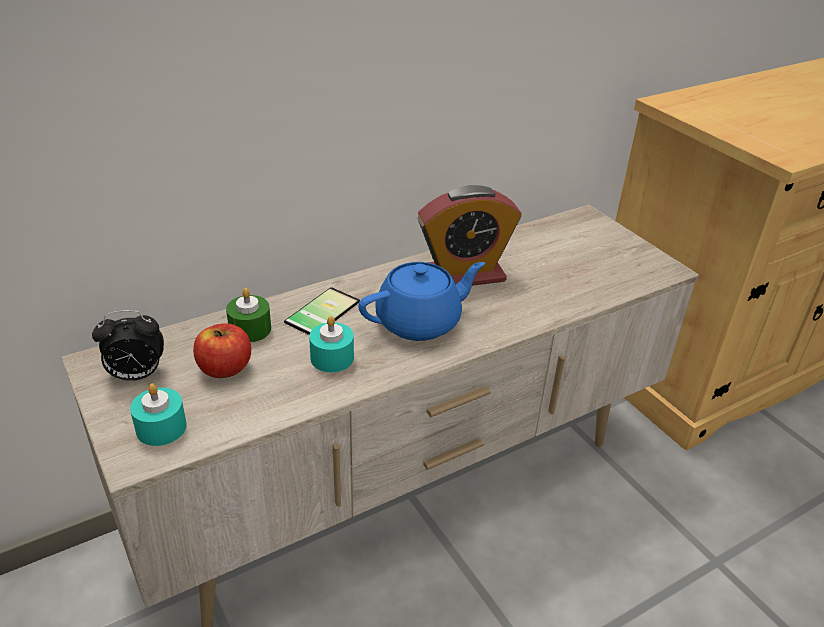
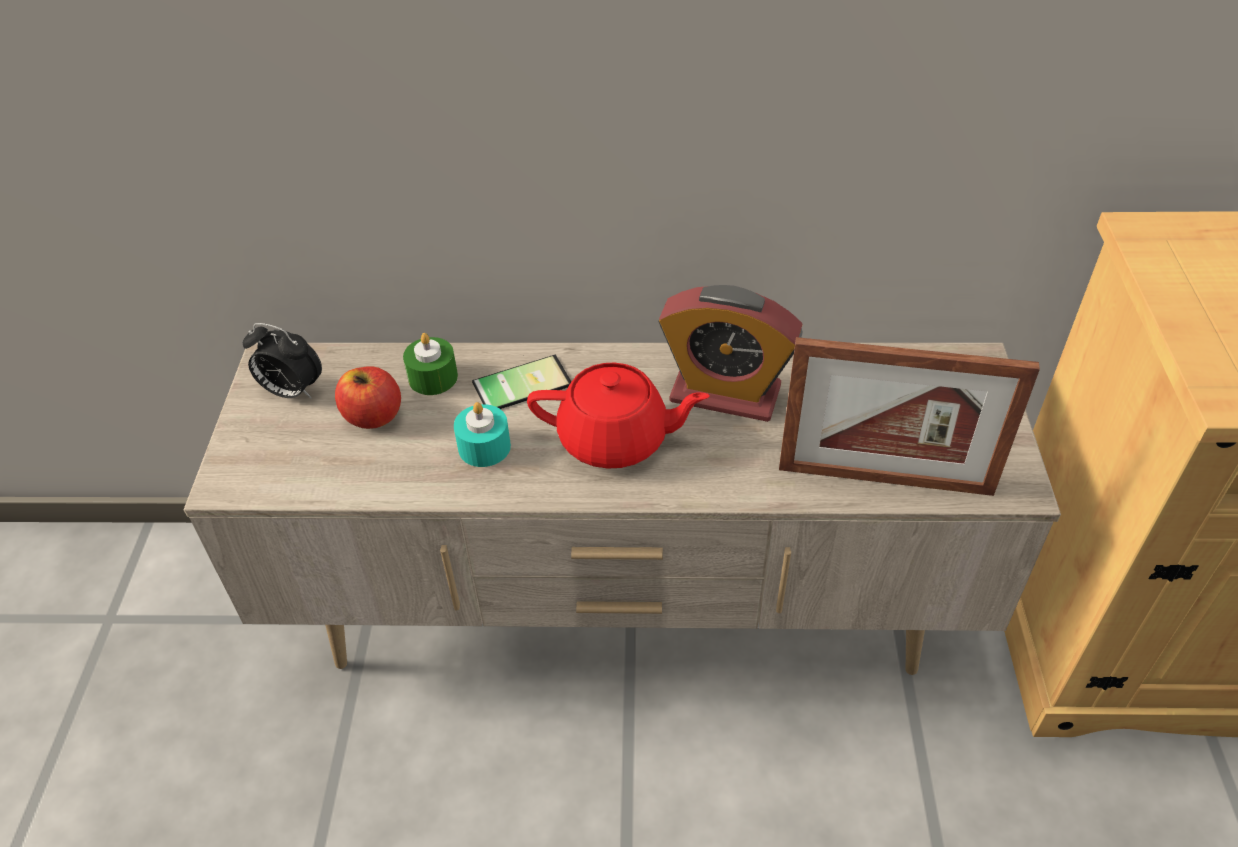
camera: 35 degrees right, 10 degrees up
(161, 428) = (270, 460): turquoise candle -> none
(420, 322) = (615, 439): blue teapot -> red teapot
(598, 288) = (884, 479): none -> picture frame

